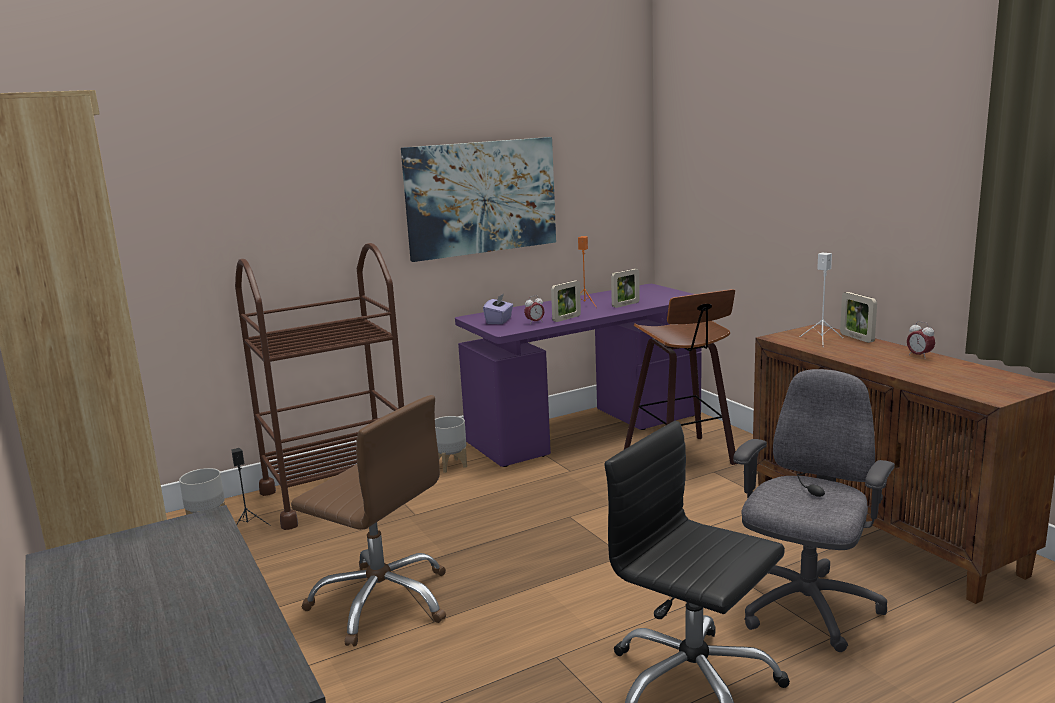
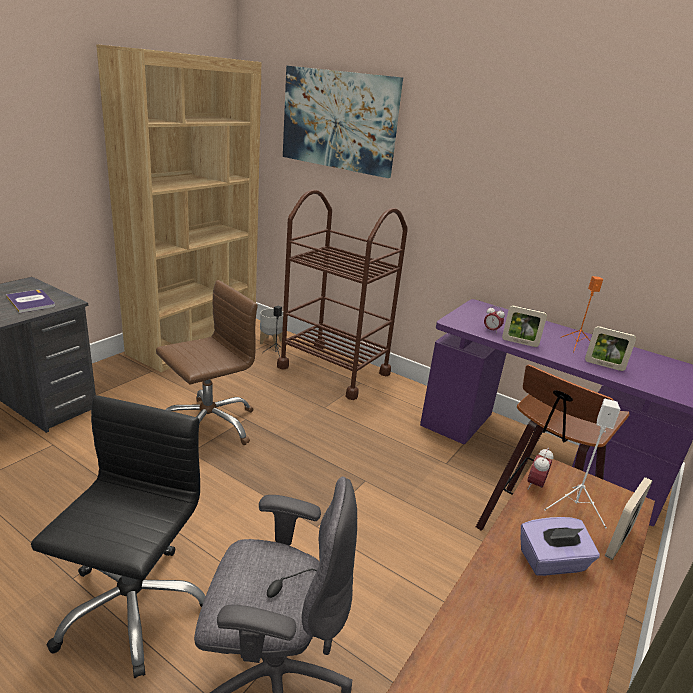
camera: 60 degrees right, 10 degrees up
(169, 548) = (31, 302): none -> book
(382, 601) = (208, 425): brown office chair -> brown office chair turned 135 degrees counterclockwise
(451, 465) = (407, 402): grey planter -> none
(481, 197) = (532, 205): picture -> picture (339, 120)
(499, 321) = (480, 316): purple tissue box -> purple tissue box (552, 562)
(919, 356) = (581, 617): alarm clock -> alarm clock (535, 485)

